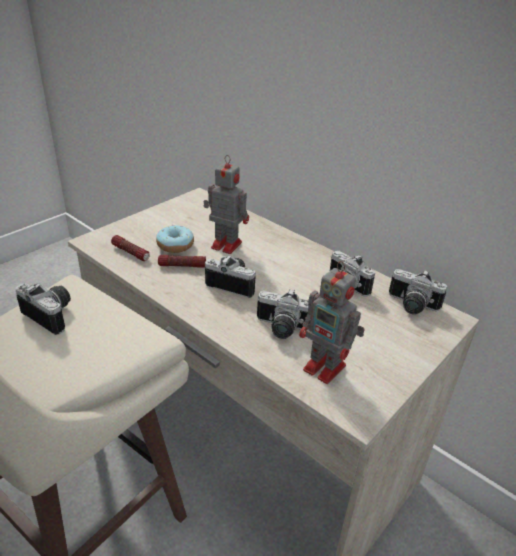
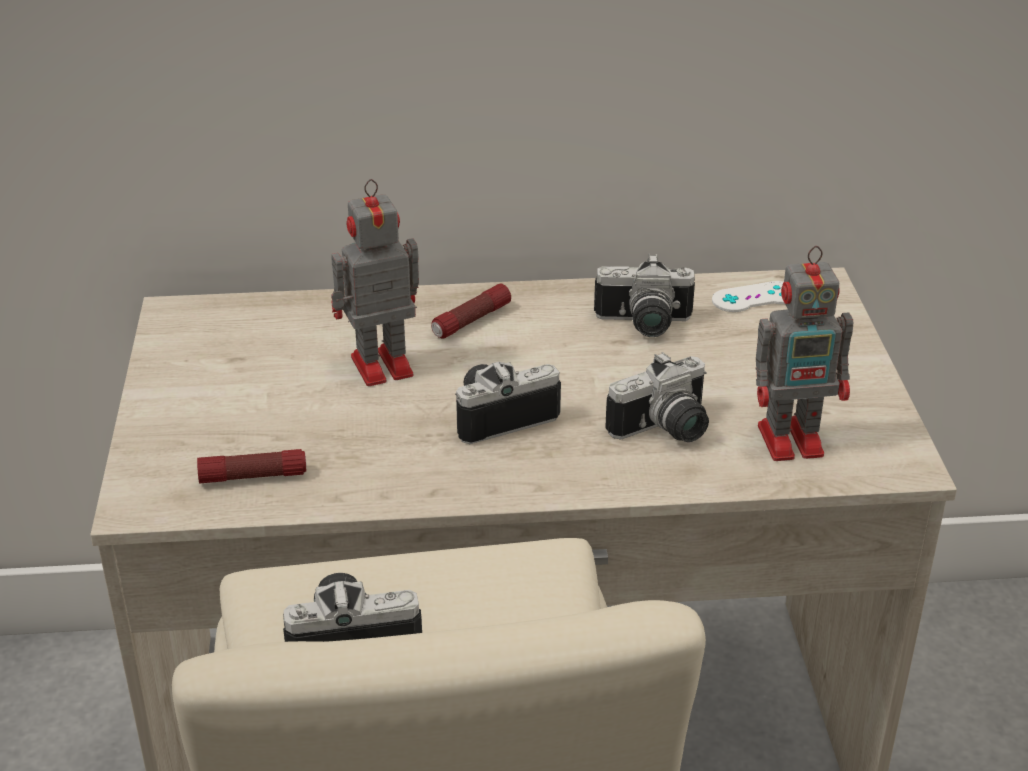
camera: 45 degrees left, 0 degrees up
(175, 245) = (303, 417): donut -> none
(182, 266) = (377, 441): flashlight -> flashlight (471, 321)
(411, 306) = (755, 297): camera -> white game controller

